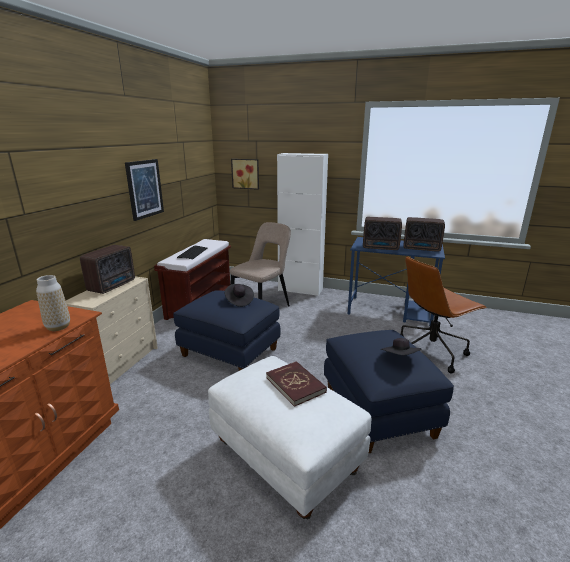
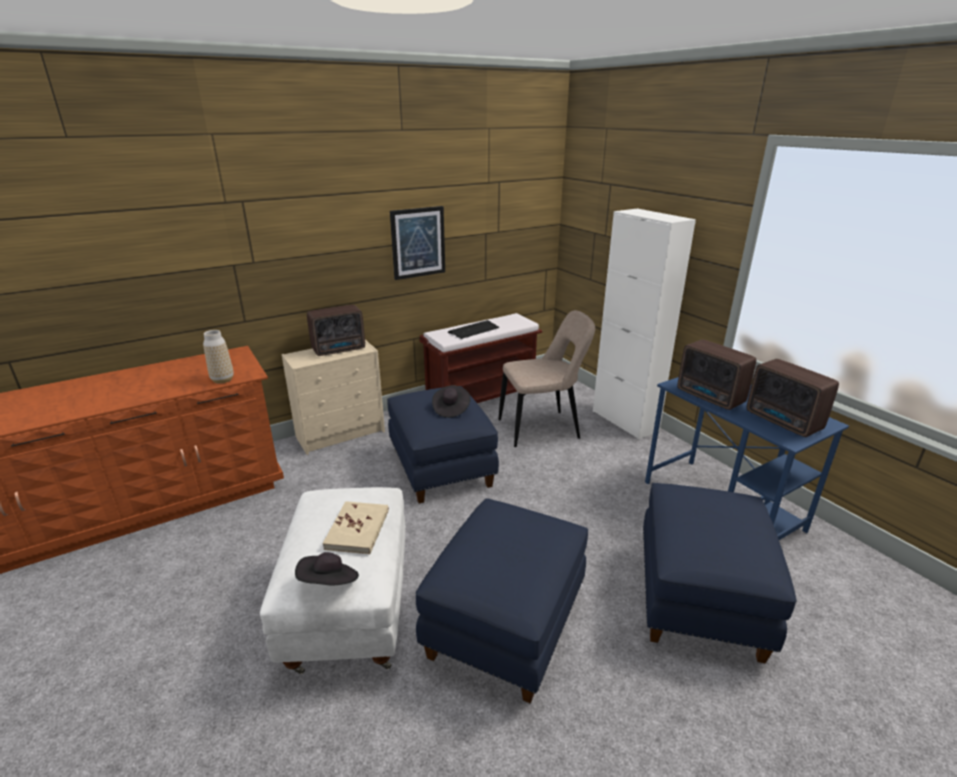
camera: 40 degrees right, 5 degrees up
(246, 173) = (592, 231): picture -> none
(295, 385) = (358, 530): red book -> beige book
(399, 358) = (505, 565): black hat -> black hat (329, 583)
(431, 352) = (697, 597): brown office chair -> blue ottoman

